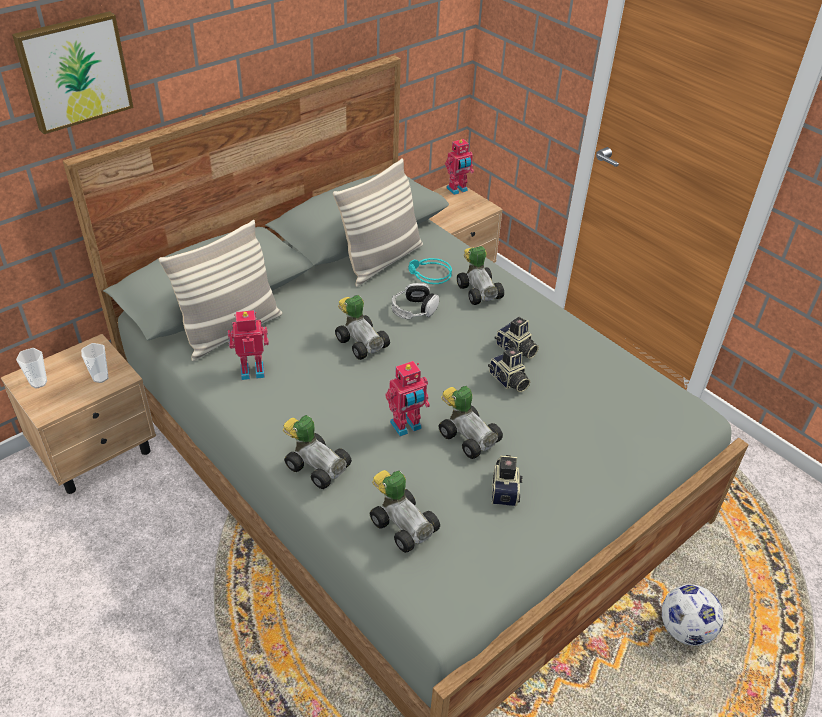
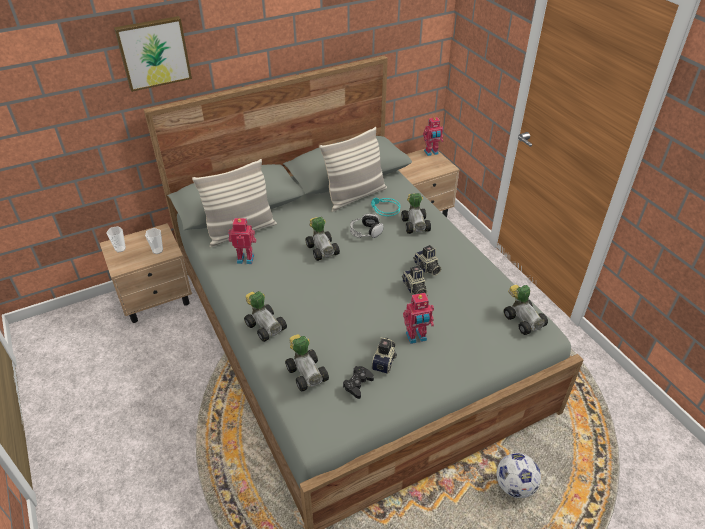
camera: 15 degrees right, 0 degrees up
(406, 426) = (332, 309): toy robot -> toy robot (416, 337)
(468, 435) = (371, 321): toy car -> toy car (523, 319)
(480, 528) = (358, 384): none -> black game controller

